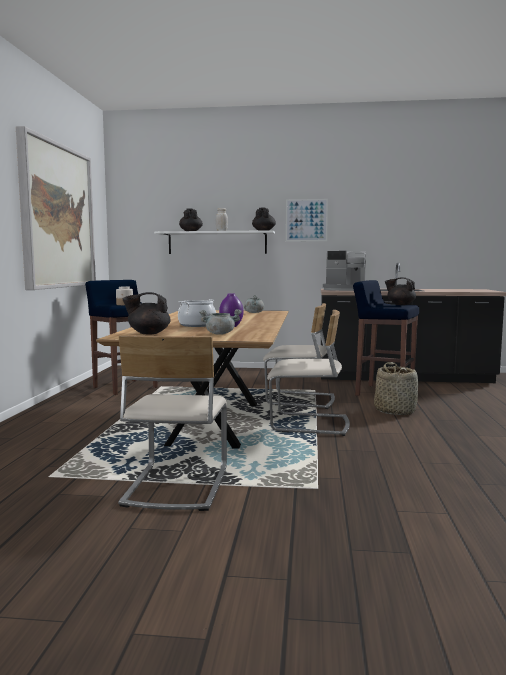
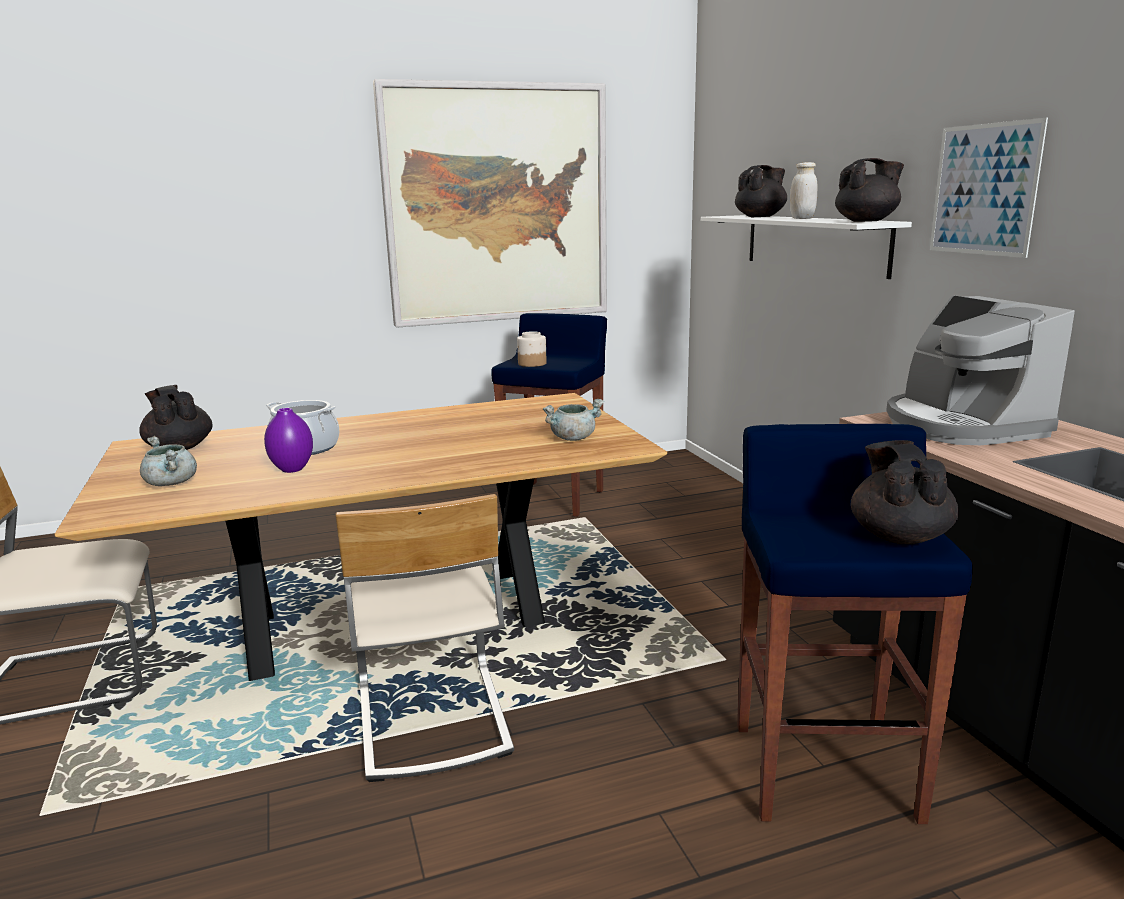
camera: 65 degrees right, 10 degrees up
(300, 400) = (614, 663): beige chair -> none
(395, 411) = (638, 825): basket -> none

